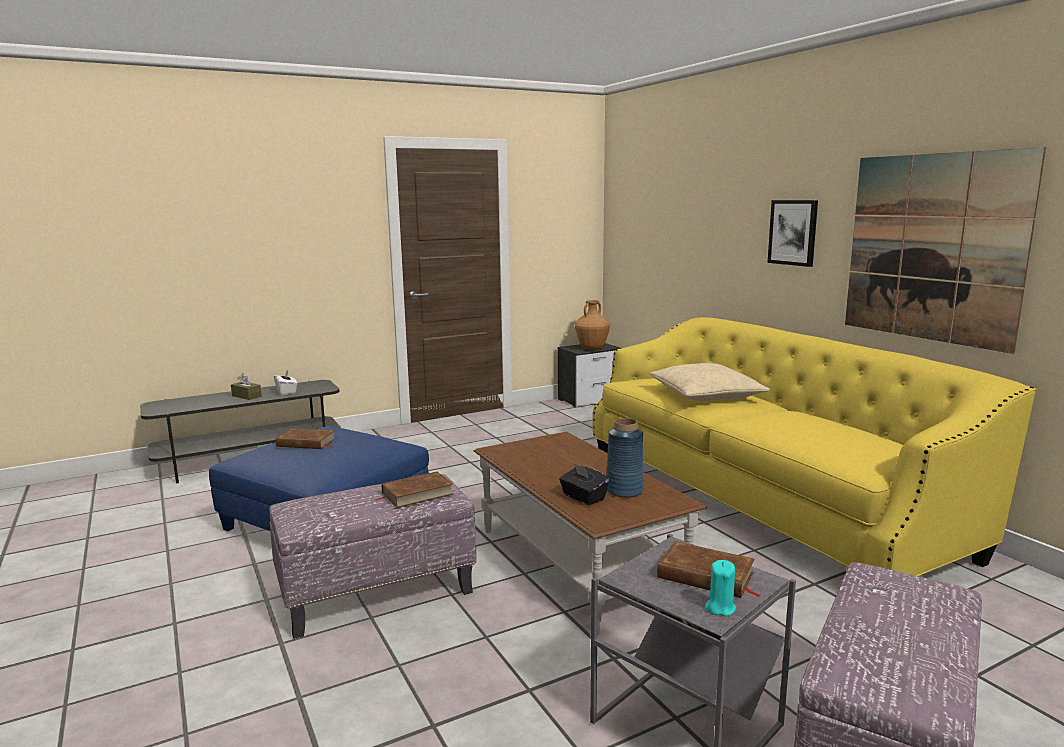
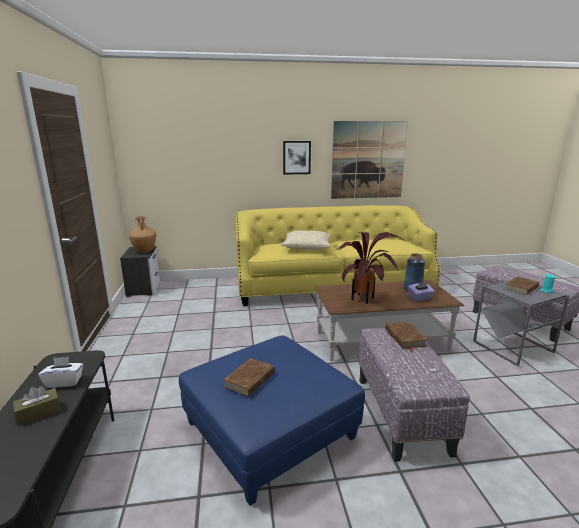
camera: 70 degrees left, 5 degrees up
(537, 461) = (364, 300): none -> potted plant
(583, 497) = (420, 298): black tissue box -> purple tissue box

